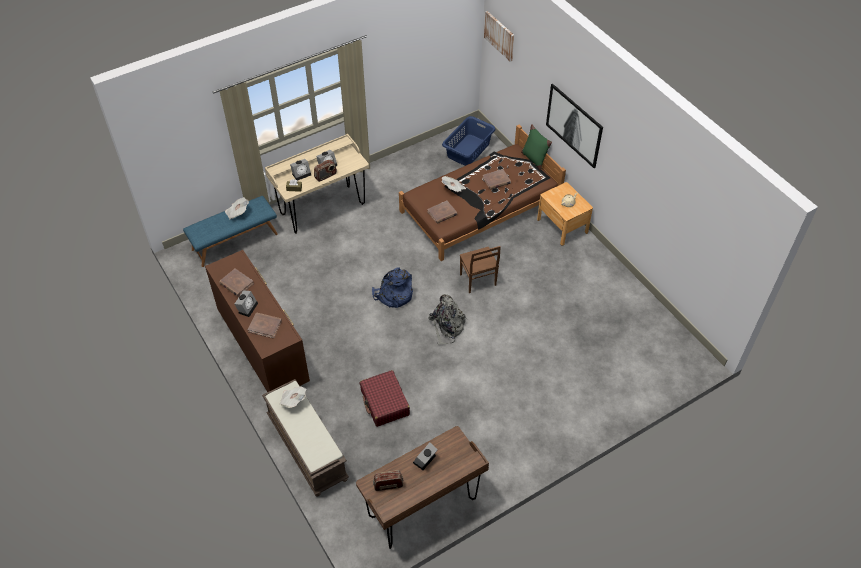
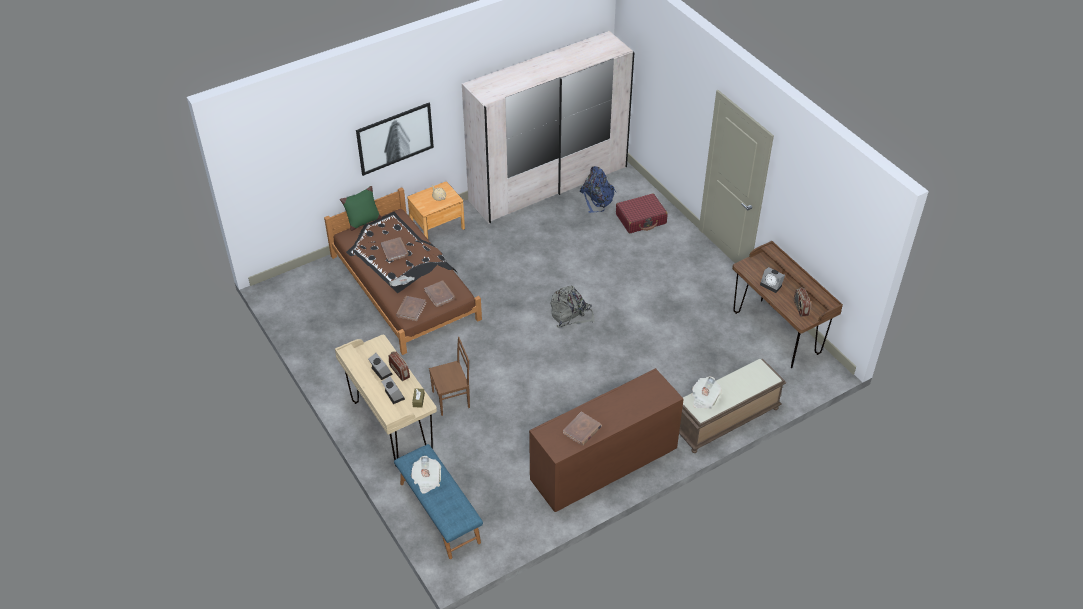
camera: 90 degrees left, 5 degrees down
(247, 307) = (616, 417): alarm clock -> none
(265, 326) = (640, 399): brown book -> brown book (411, 309)
(384, 403) = (667, 361): red suitcase -> red suitcase (641, 219)
(393, 295) = (529, 357): blue backpack -> blue backpack (597, 199)
(468, 150) = (309, 294): blue laundry basket -> none
(477, 280) = (510, 291): brown chair -> brown chair (451, 400)
(499, 35) = (259, 166): picture -> none
(640, 310) = (549, 184): none -> white wardrobe

